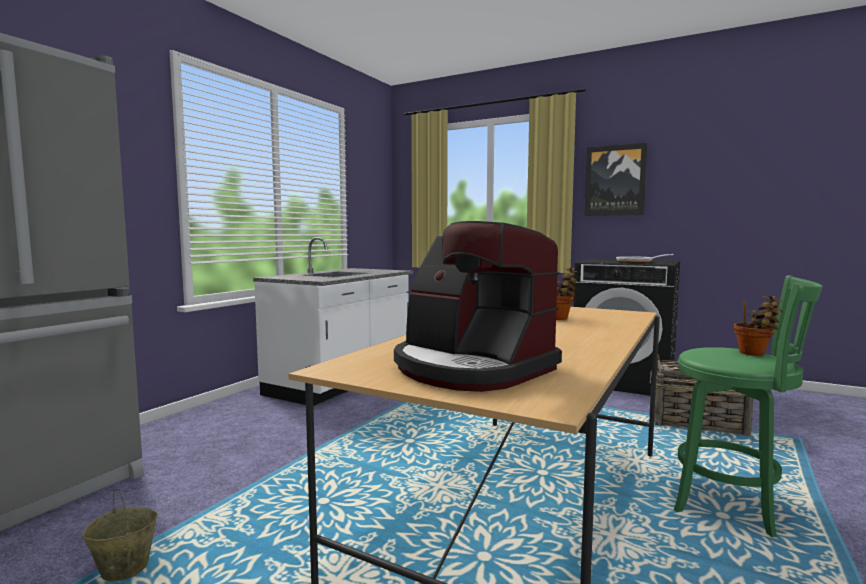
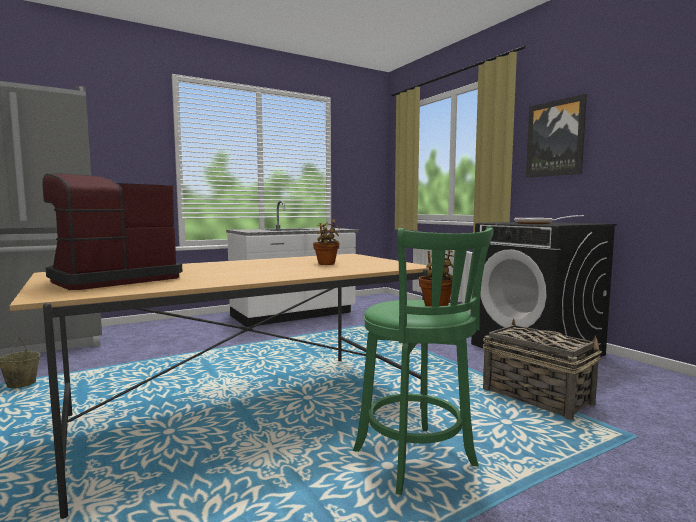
camera: 30 degrees right, 0 degrees up
(471, 368) = (112, 279): coffee machine -> coffee machine turned 60 degrees clockwise

